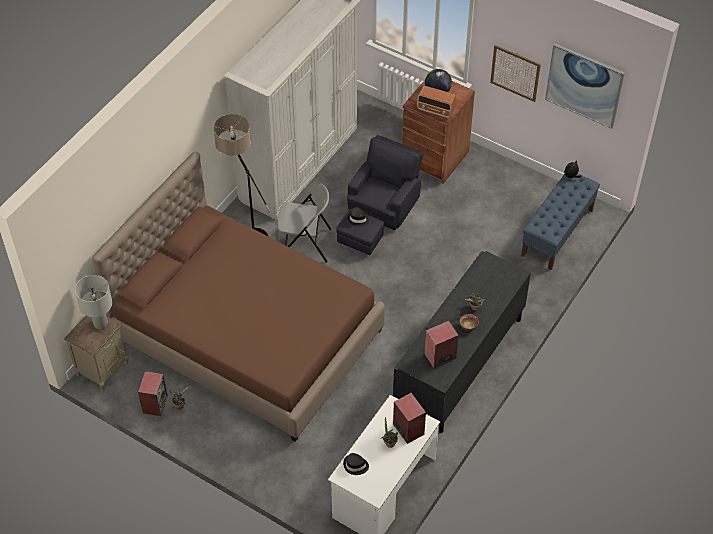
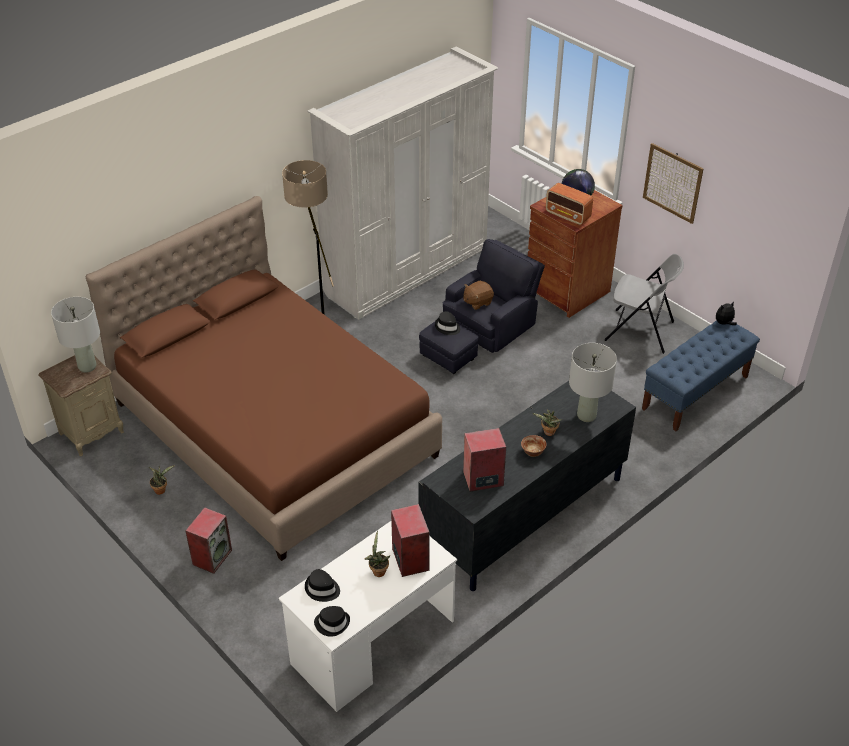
camera: 15 degrees right, 10 degrees down
(155, 404) = (132, 482): speaker -> speaker (212, 556)
(304, 244) = (381, 349): grey chair -> grey chair (639, 331)
(372, 488) = (332, 623): none -> black hat
(375, 192) = (477, 302): none -> brown plush toy
(497, 287) = (586, 415): none -> grey table lamp
(584, 85) = (754, 198): picture -> none

